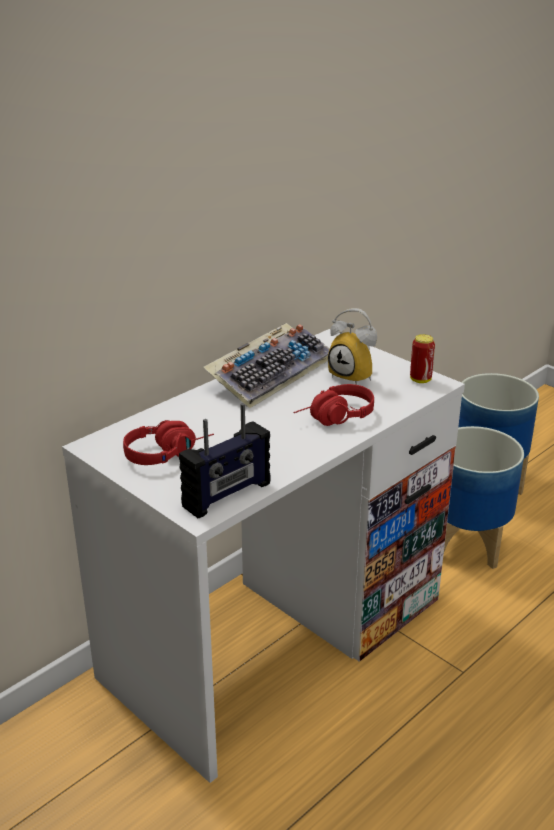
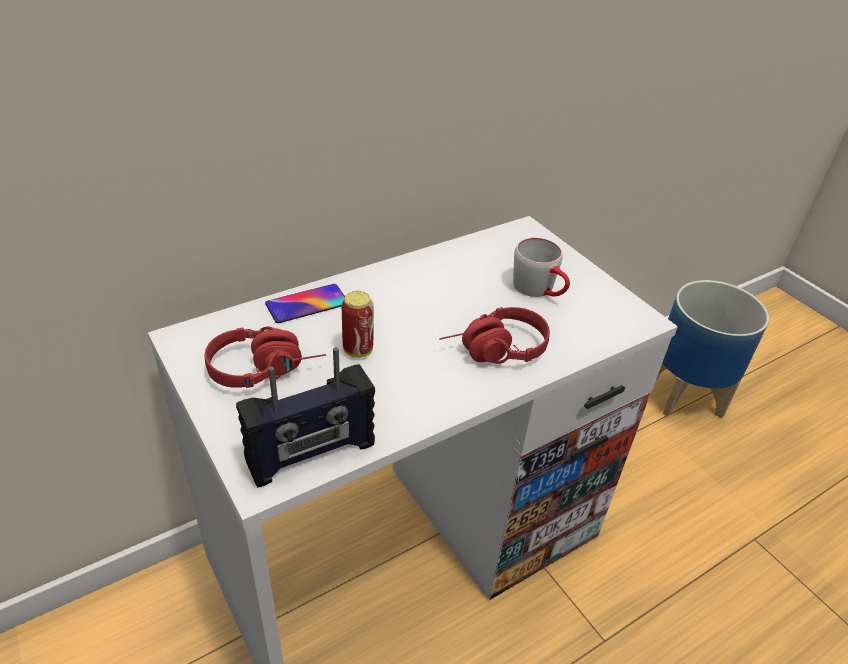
camera: 10 degrees right, 10 degrees up
(178, 410) = (307, 304): none -> phone
(269, 373) = (436, 268): keyboard -> none
(355, 376) = (540, 290): alarm clock -> grey mug
(420, 380) = (621, 310): can -> can (358, 350)
(465, 545) = (645, 470): planter -> none

